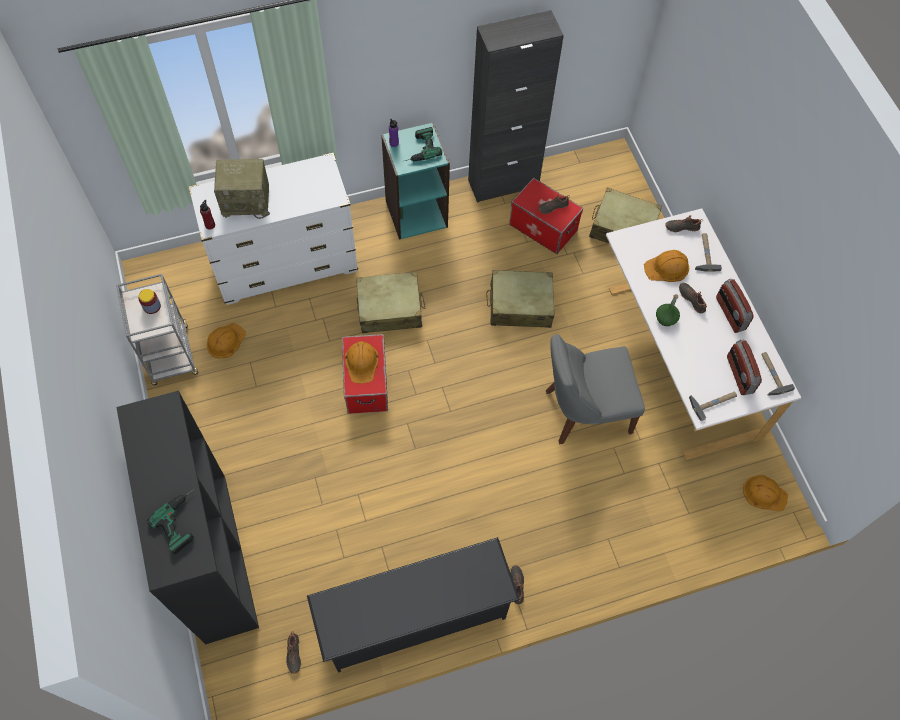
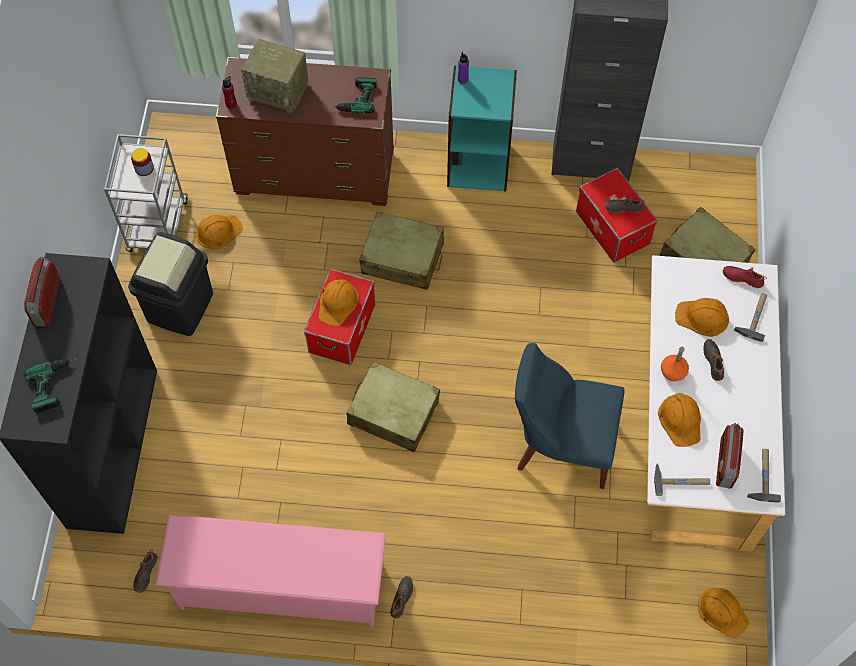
camera: 25 degrees right, 0 degrees up
(220, 416) = (179, 306): none -> black trash can
(286, 265) = (315, 173): white dresser -> brown dresser
(414, 617) = (281, 587): black shoe rack -> pink shoe rack
(418, 149) = (486, 94): power drill -> power drill (352, 98)
(520, 305) = (545, 304): beige suitcase -> beige suitcase (393, 412)
(583, 411) = (561, 444): grey chair -> blue chair
(666, 318) = (673, 372): green bottle -> orange bottle
(682, 227) = (742, 278): black shoe -> red shoe
(690, 354) = (681, 420): none -> orange hard hat
(730, 314) = (749, 393): radio -> radio (46, 302)

